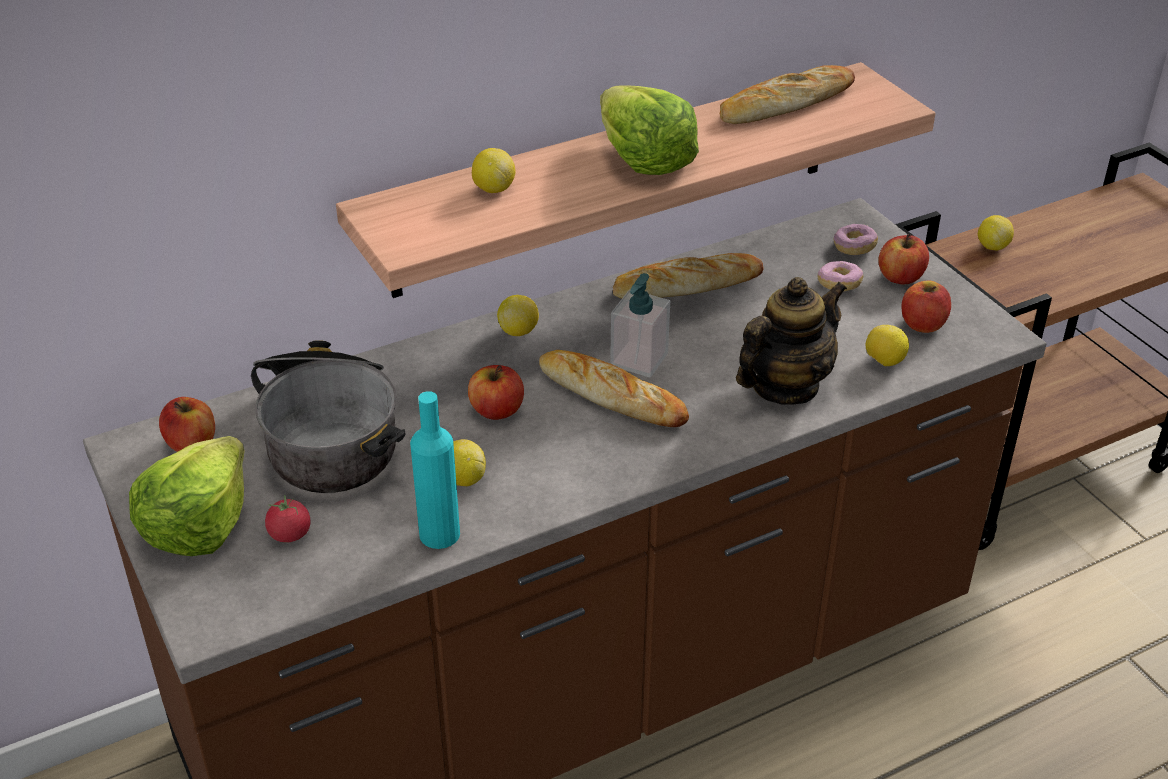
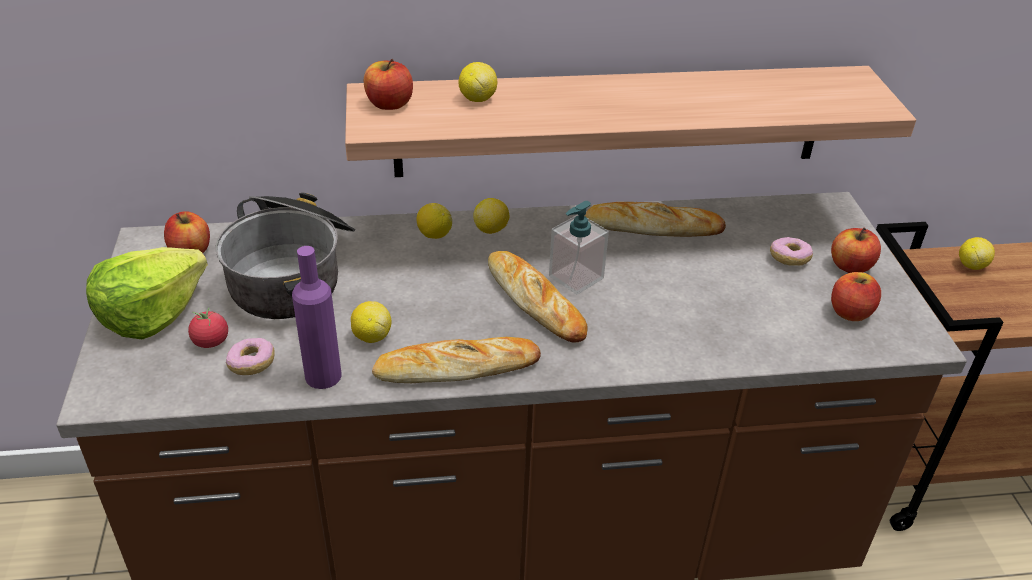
camera: 20 degrees right, 0 degrees up
(439, 534) = (323, 376): turquoise bottle -> purple bottle
(496, 410) = (434, 288): apple -> apple (389, 104)
(644, 159) = (620, 103): lettuce -> none
(785, 104) = (776, 84): bread -> bread (456, 367)
(785, 386) = (690, 333): teapot -> none
(854, 248) = (820, 231): donut -> donut (252, 364)
(884, 361) = (795, 336): lemon -> lemon (434, 235)

